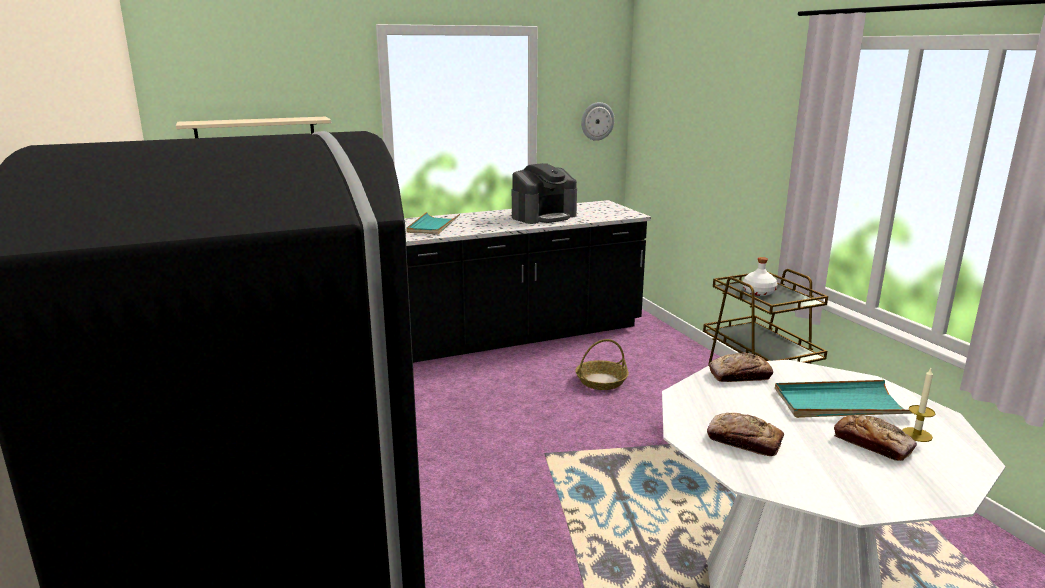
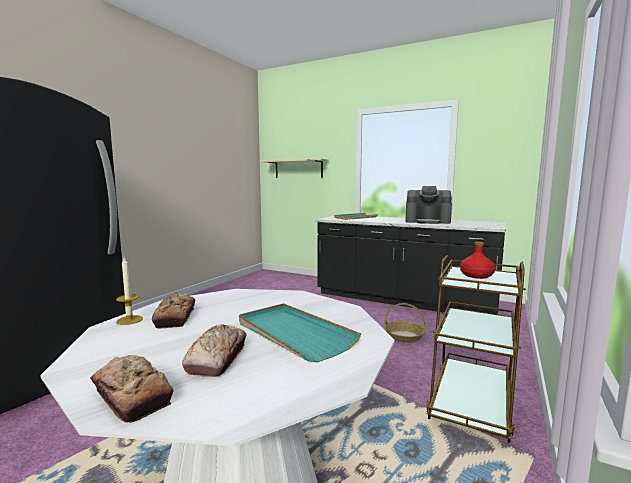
camera: 50 degrees right, 10 degrees down
(597, 121) = (507, 164): wall clock -> none
(739, 375) = (296, 299): bread -> bread (131, 395)
(758, 292) = (476, 275): white bottle -> red bottle
(916, 434) = (266, 375): candle -> candle (129, 320)

